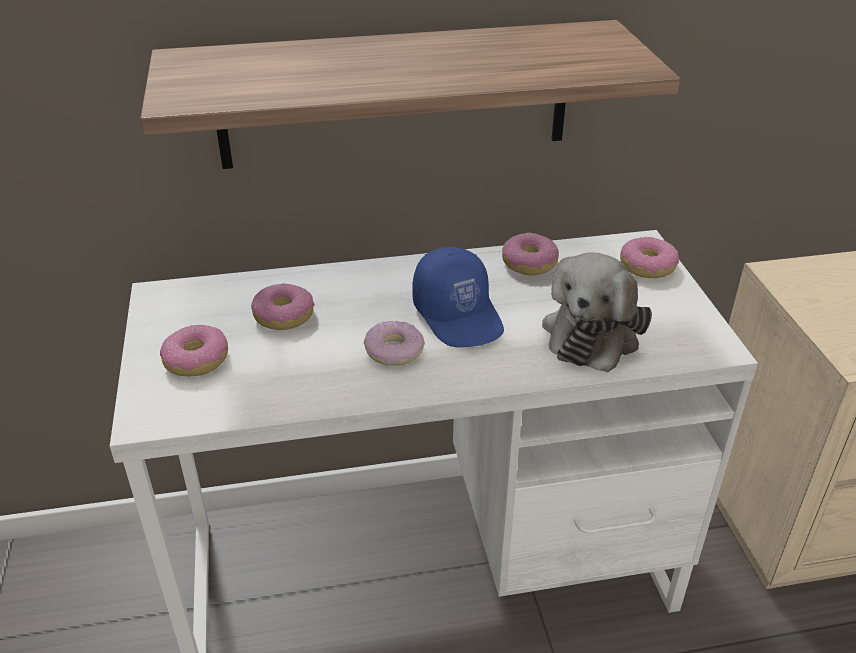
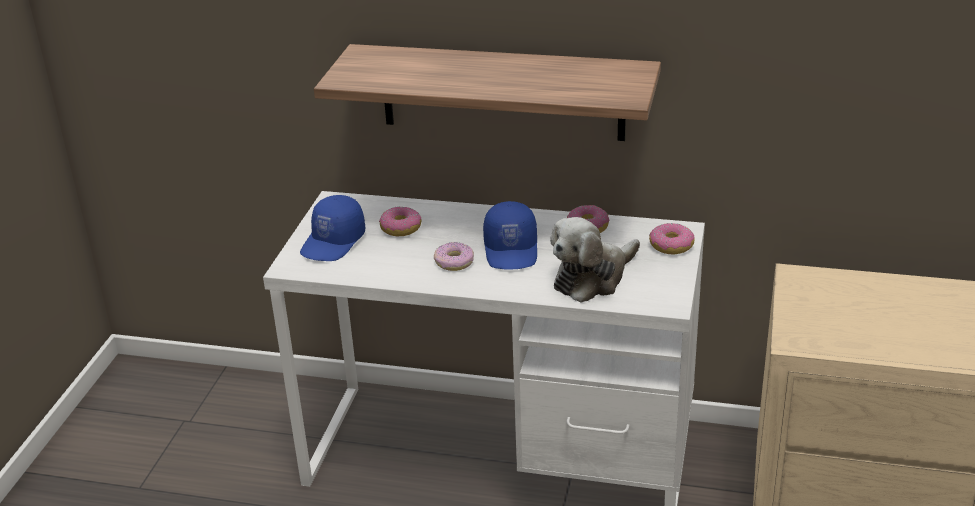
camera: 25 degrees right, 5 degrees down
(196, 360) = (334, 242): donut -> blue cap

